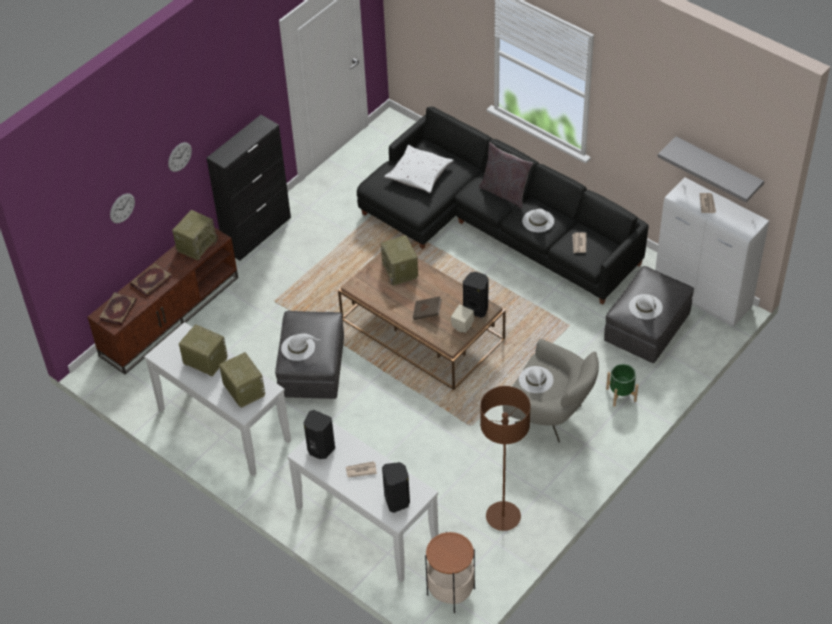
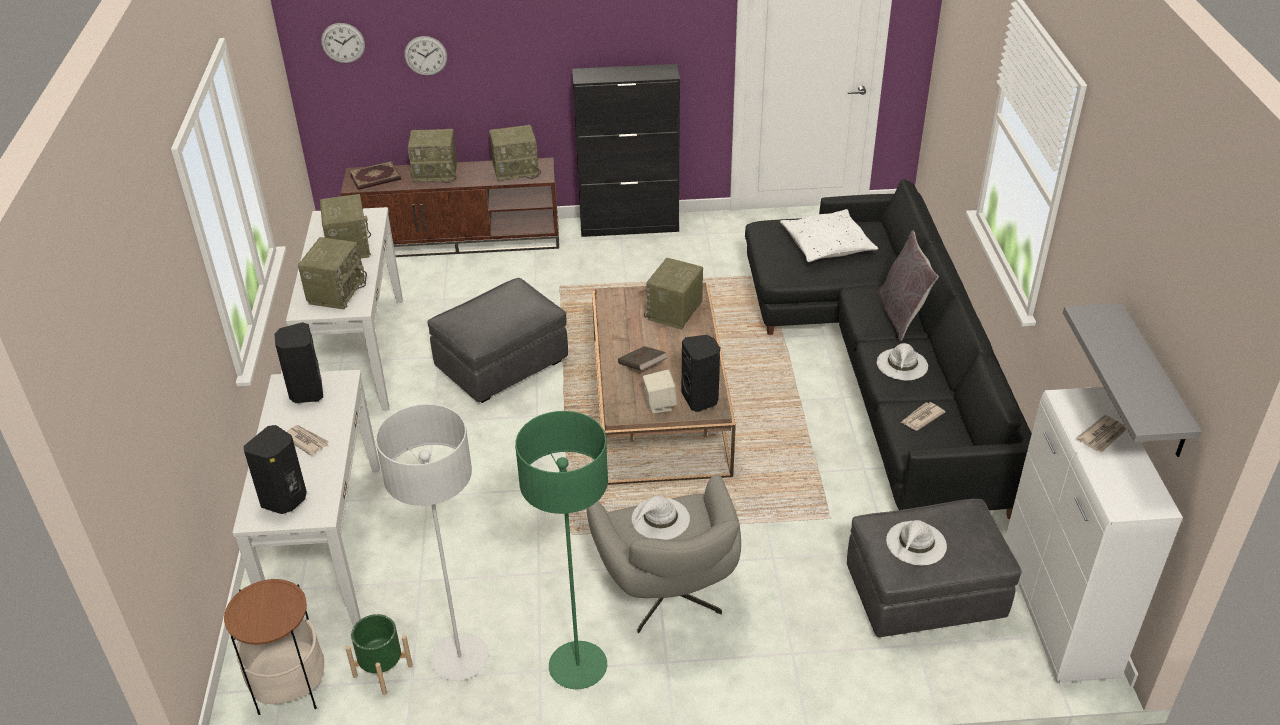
camera: 45 degrees right, 10 degrees down
(151, 280) = (436, 173): book -> radio
(179, 157) = (531, 42): wall clock -> wall clock (343, 43)
(298, 347) = (477, 312): white hat -> none
(503, 517) = (460, 659): brown floor lamp -> grey floor lamp
(554, 477) = (578, 667): none -> green floor lamp
(621, 394) = (789, 642): green planter -> green planter (383, 670)

